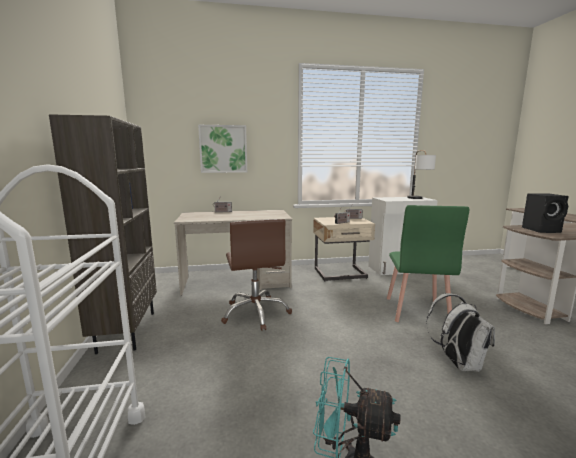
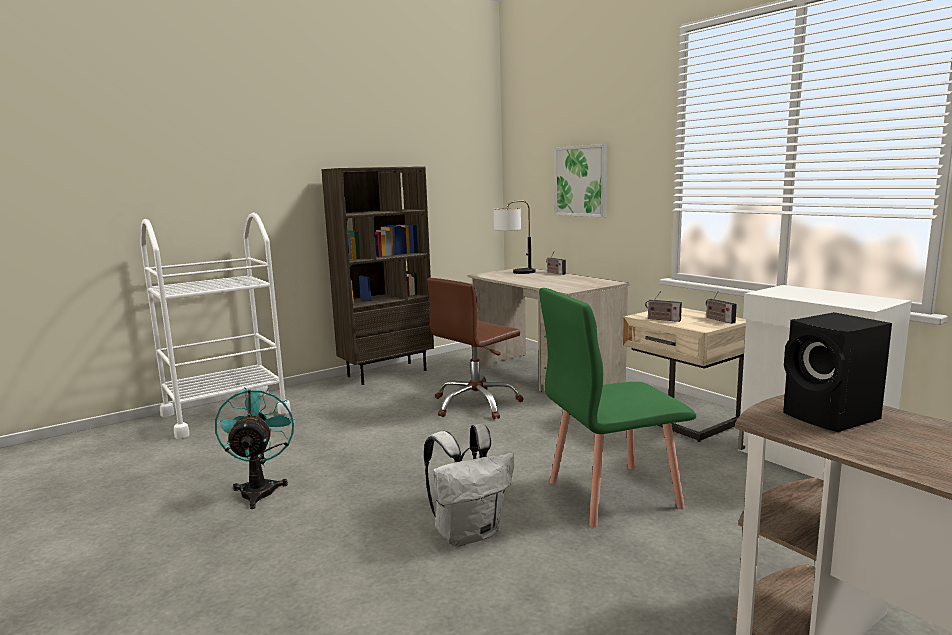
camera: 65 degrees right, 0 degrees up
(418, 199) = (850, 302): table lamp -> table lamp (515, 273)

